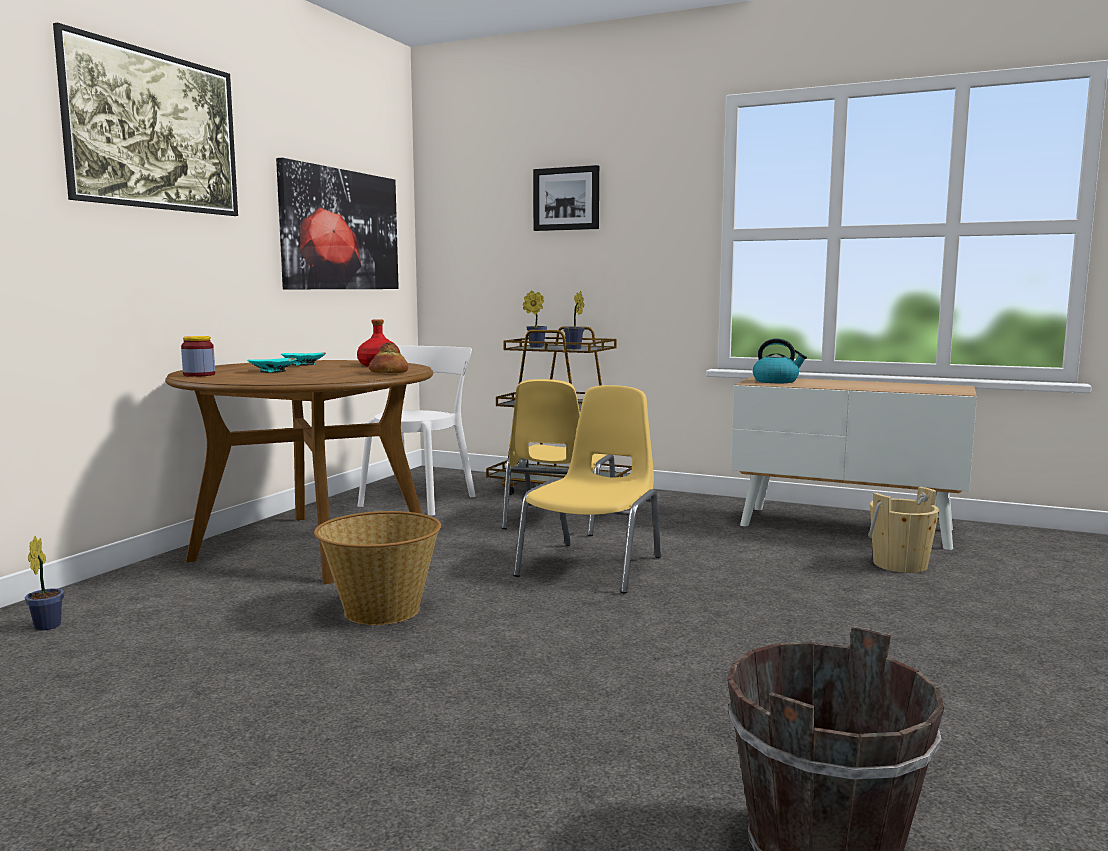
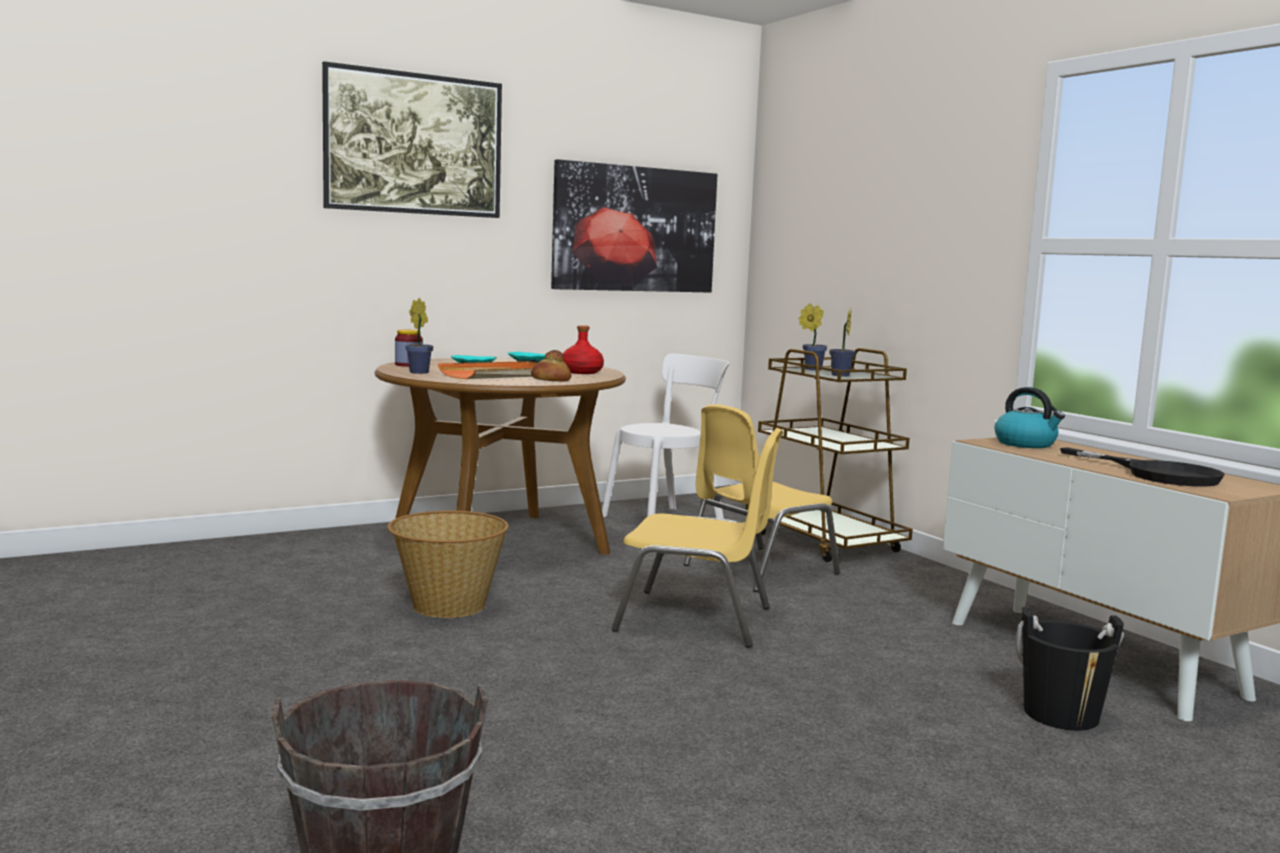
camera: 35 degrees right, 0 degrees up
(49, 625) = (238, 555): potted plant -> potted plant (420, 372)
(328, 373) = (502, 375): none -> orange tray
(566, 199) = (879, 195): picture -> none
(593, 566) = (696, 619): yellow chair -> yellow chair turned 45 degrees clockwise
(896, 387) = (1157, 474): none -> black frying pan
(900, 564) = (1061, 715): beige bucket -> black bucket

